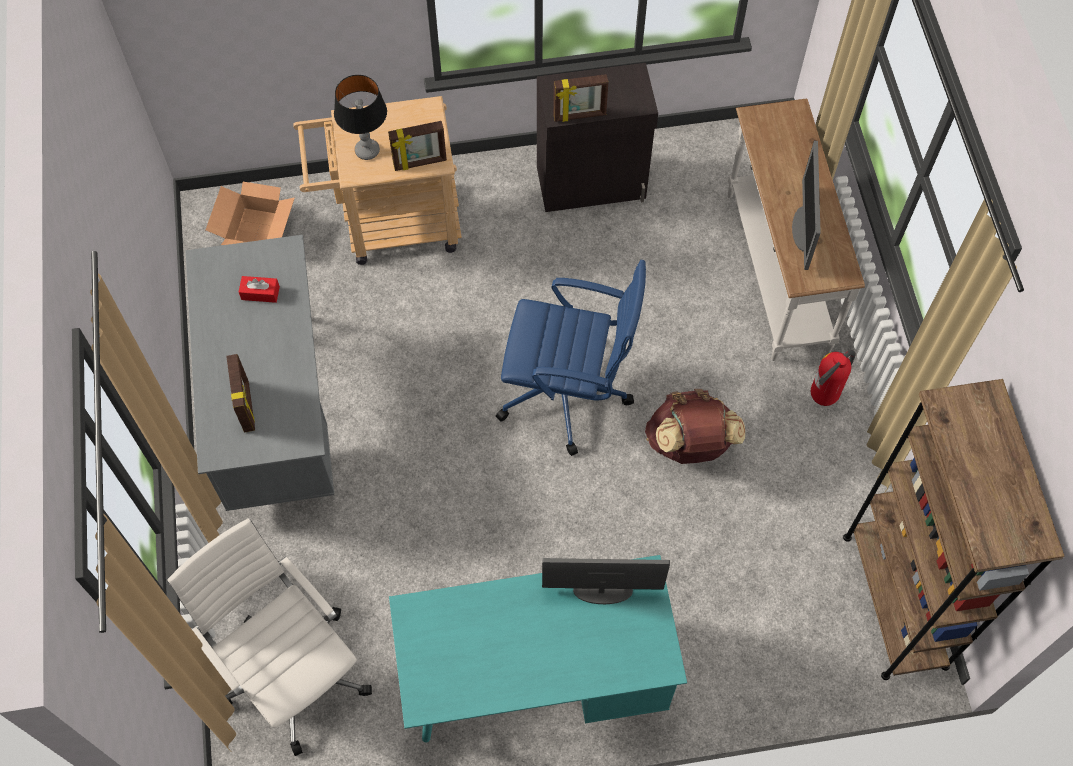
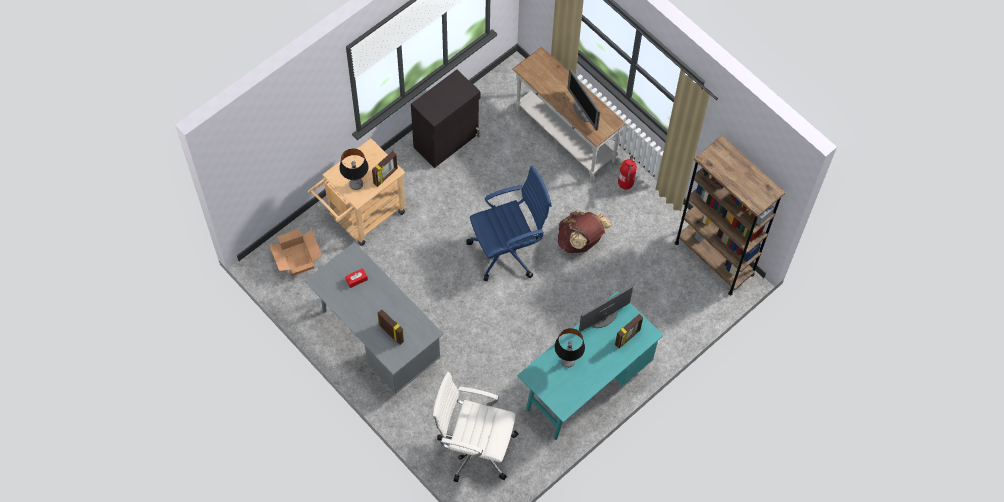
camera: 35 degrees left, 0 degrees up
(489, 626) = (567, 361): none -> table lamp
(579, 116) = (445, 112): picture frame -> picture frame (628, 338)

